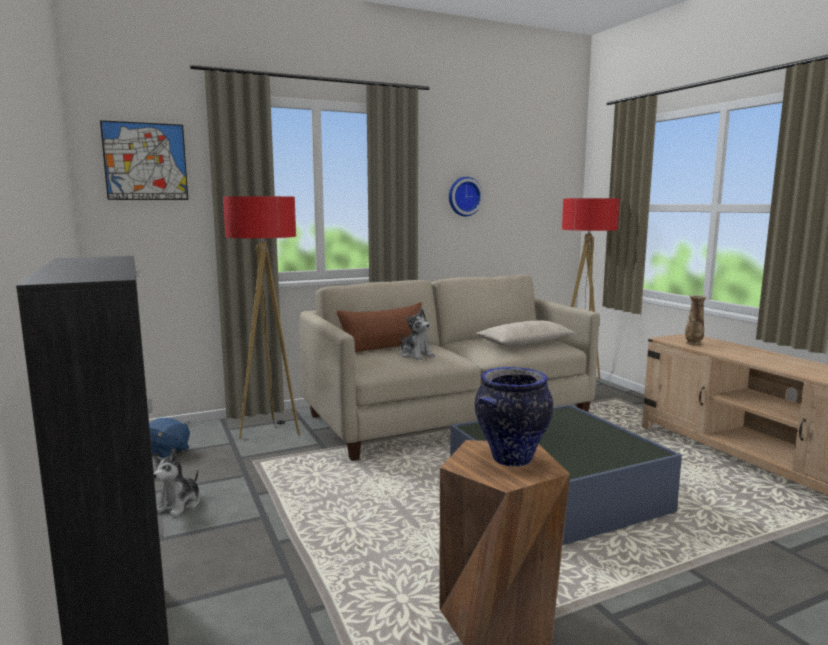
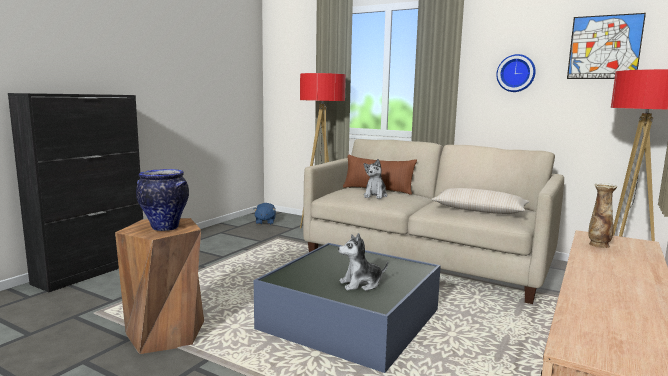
camera: 55 degrees right, 0 degrees up
(145, 161) = (292, 55): picture -> picture (604, 47)
(179, 505) = (215, 240): plush toy -> plush toy (361, 284)

